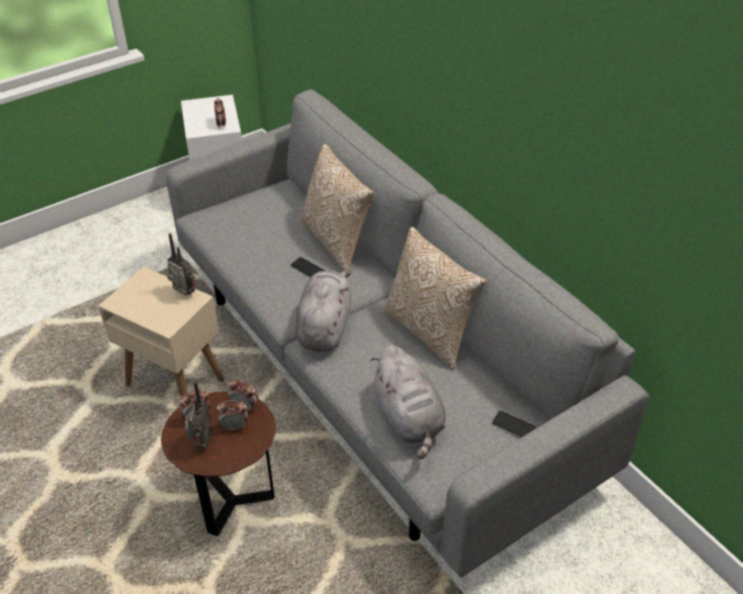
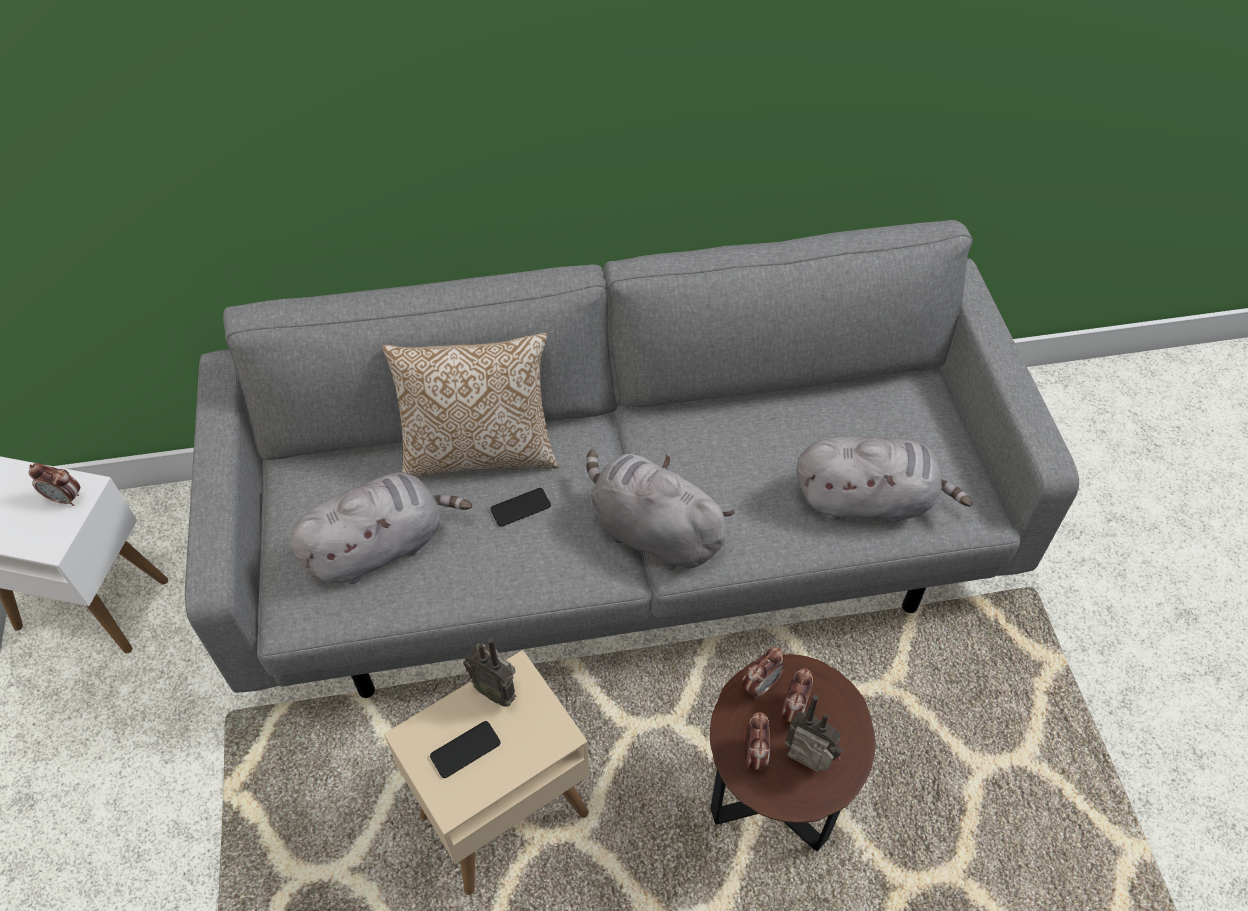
camera: 65 degrees left, 10 degrees up
(183, 295) = (496, 690): radio -> radio turned 120 degrees counterclockwise
(254, 229) = (381, 546): none -> grey plush toy
(430, 331) = (724, 419): pillow -> none
(514, 425) = (919, 404): phone -> phone (465, 749)

